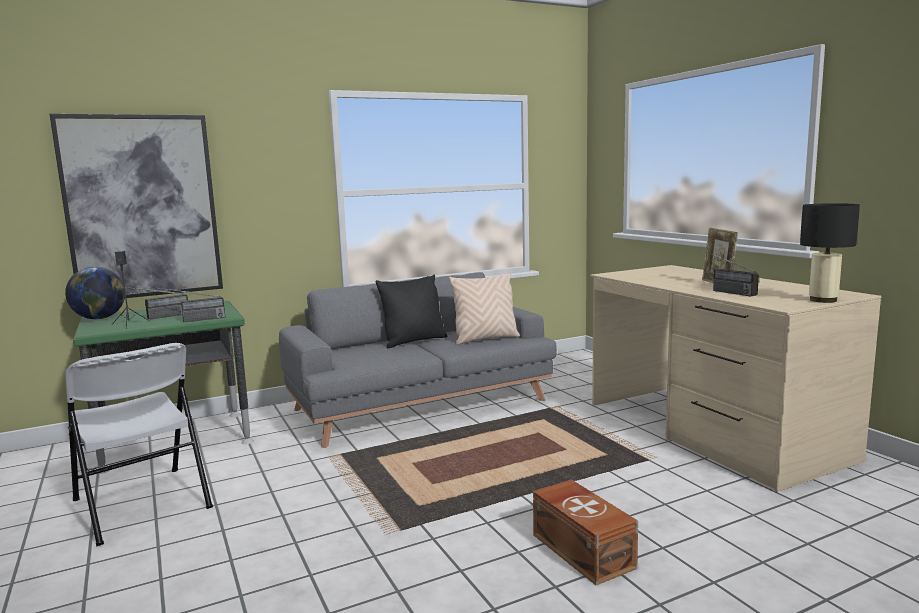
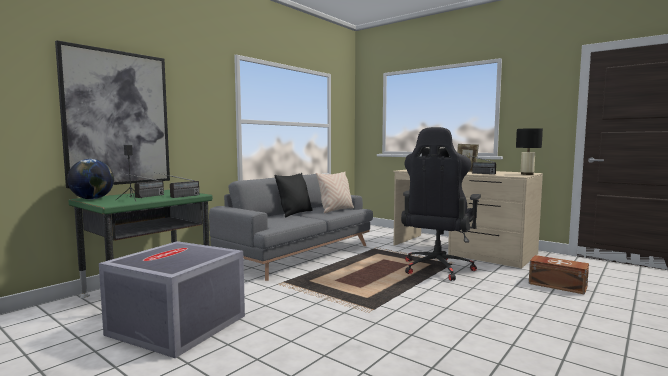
camera: 25 degrees left, 5 degrees down
(141, 504) = (177, 326): white chair -> grey storage box
(582, 550) = (474, 302): brown storage box -> brown storage box (556, 285)
(608, 465) = (437, 268): none -> black office chair

